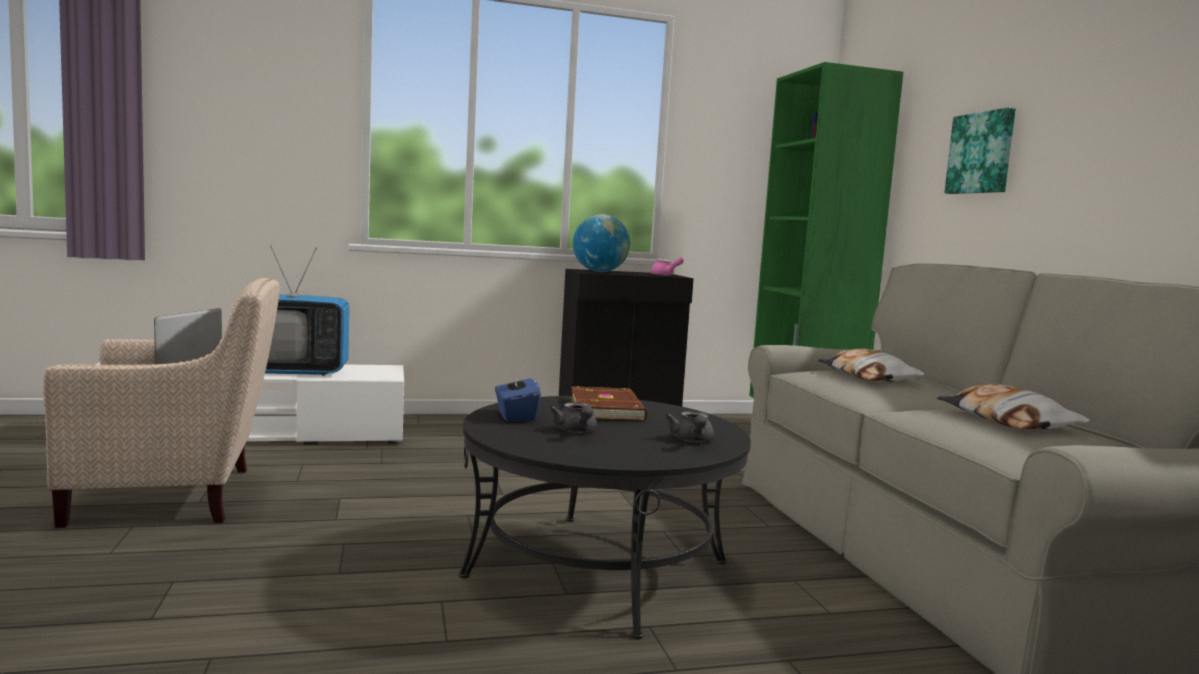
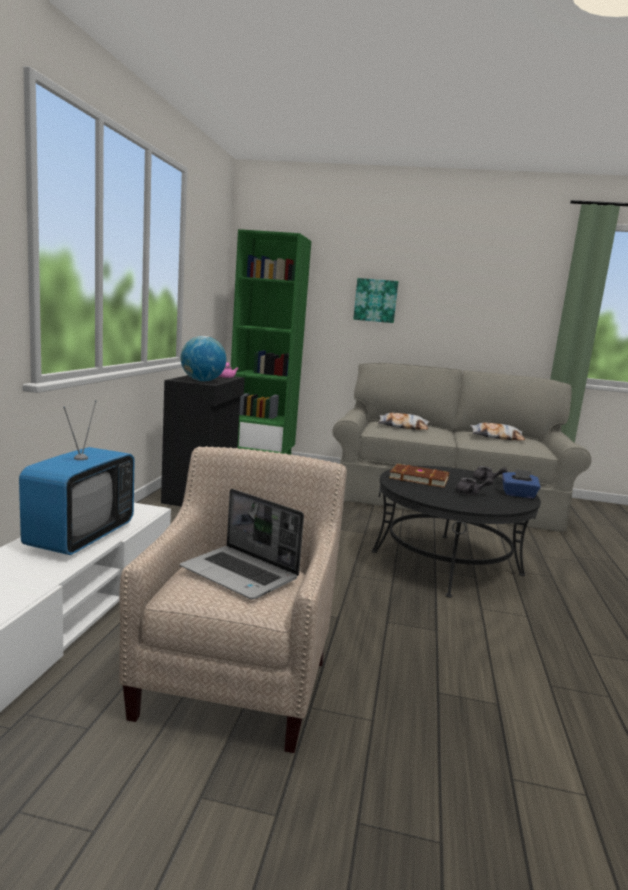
camera: 65 degrees left, 5 degrees up
(515, 416) = (435, 496): blue tissue box -> blue tissue box (518, 495)

